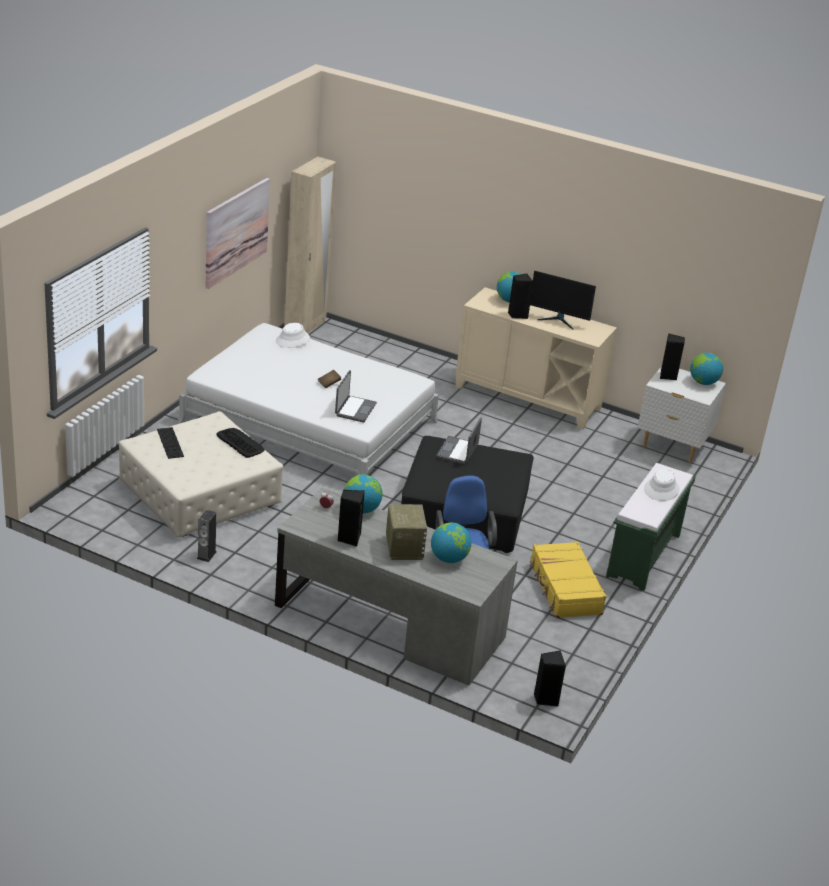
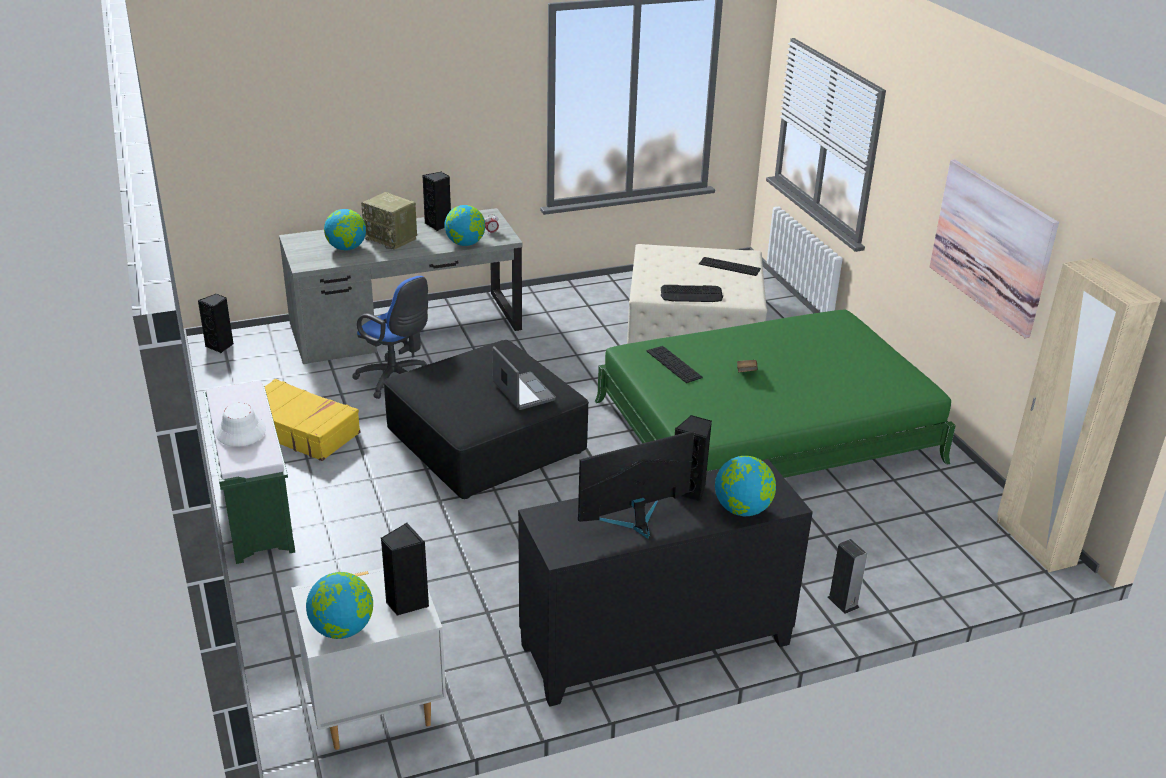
camera: 135 degrees right, 0 degrees up
(206, 555) = (600, 293): speaker -> speaker (843, 602)
(292, 340) = (876, 391): white hat -> none
(309, 422) = (766, 431): white bed -> green bed
(354, 409) = (674, 364): laptop -> keyboard
(528, 397) = (656, 645): beige cabinet -> black cabinet

